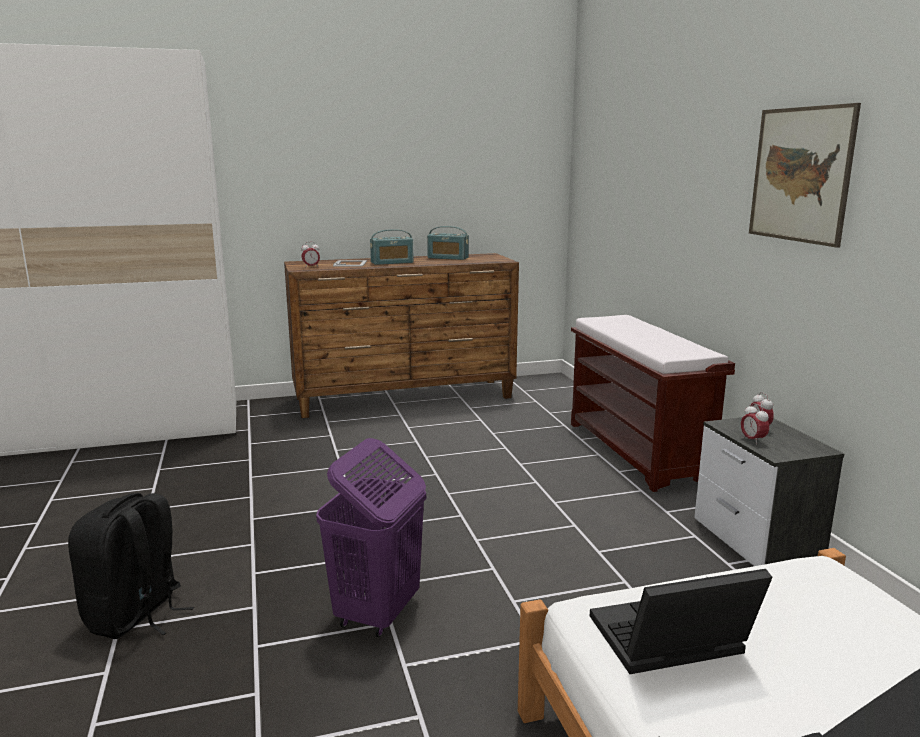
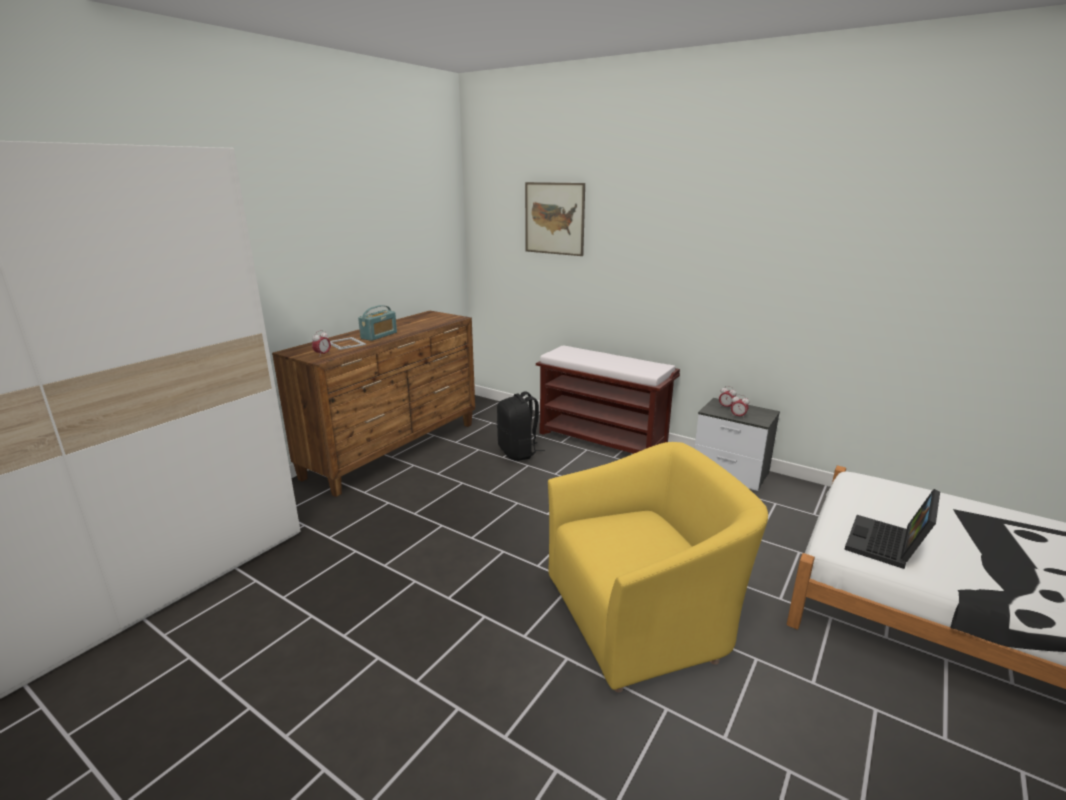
camera: 40 degrees left, 5 degrees up
(136, 615) = (500, 719): black backpack -> black backpack (518, 452)
(376, 613) = (641, 615): purple laundry basket -> yellow armchair
(448, 258) = (409, 322): radio -> none
(800, 174) = (730, 250): picture -> picture (554, 218)

